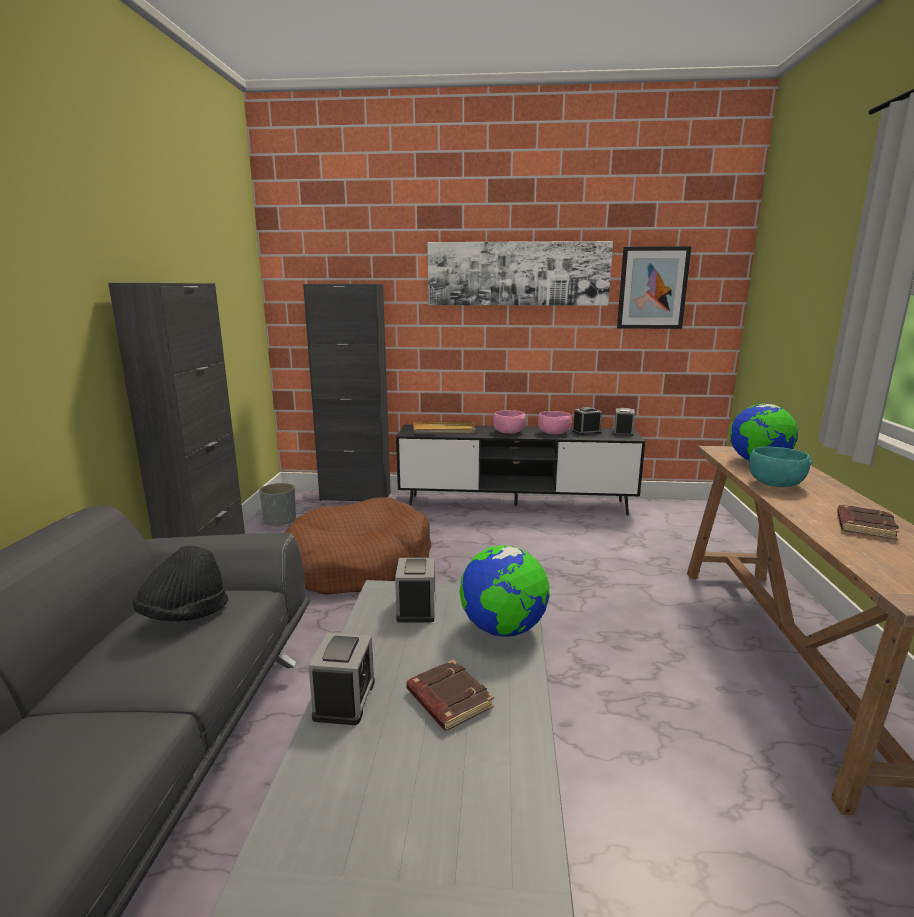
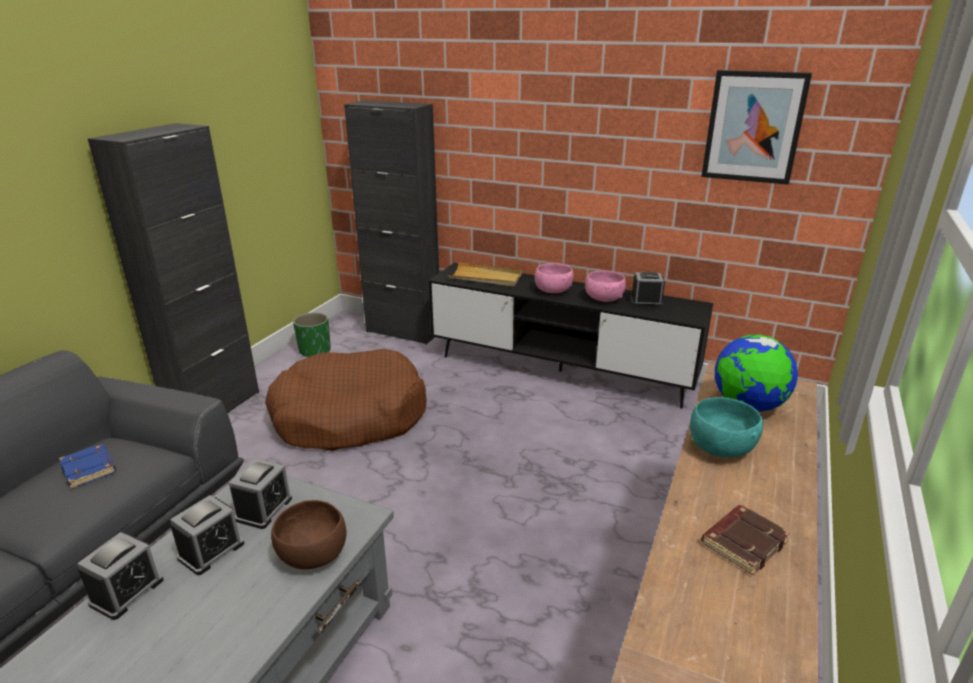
camera: 20 degrees right, 10 degrees up
(184, 615) = (90, 469): black hat -> blue book
(280, 521) = (315, 350): grey planter -> green planter
(447, 700) = (199, 618): brown book -> none
(503, 629) = (313, 555): globe -> brown bowl
(518, 274) = (582, 99): picture -> none
(623, 432) = (691, 308): alarm clock -> alarm clock (211, 551)

